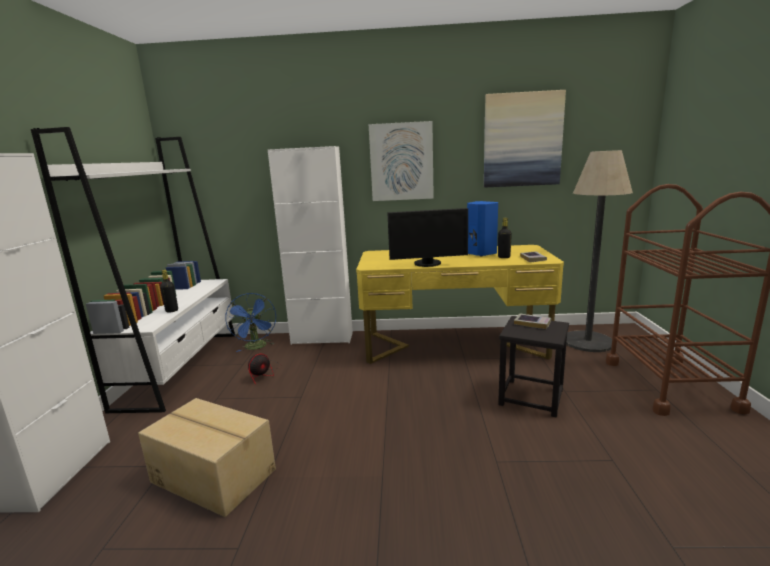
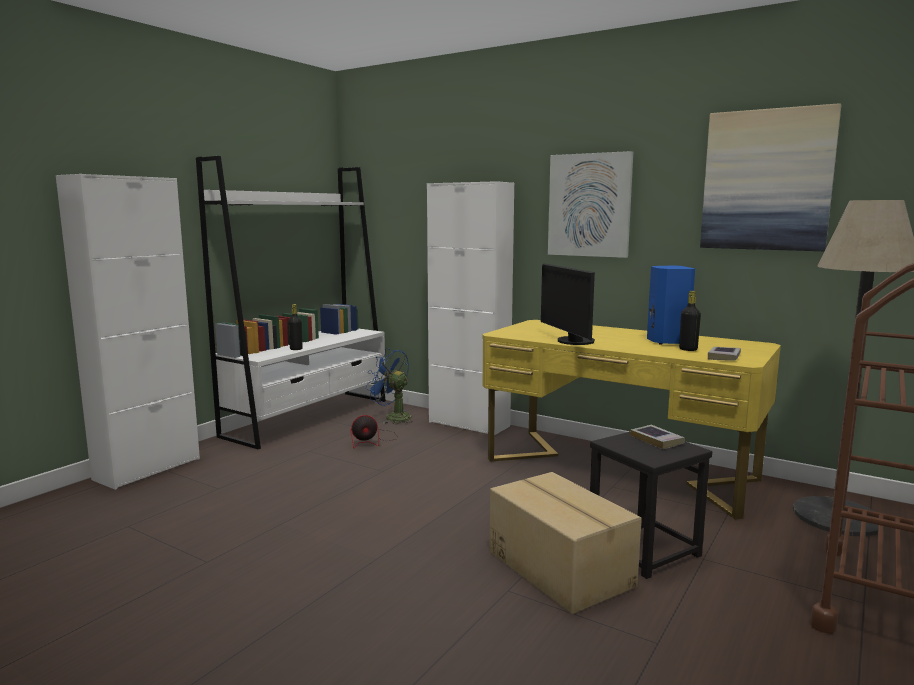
camera: 30 degrees right, 5 degrees down
(214, 475) = (244, 507): cardboard box -> cardboard box (560, 568)
(256, 347) = (392, 417): blue fan -> blue fan turned 105 degrees clockwise
(428, 264) = (572, 341): monitor -> monitor turned 45 degrees clockwise

